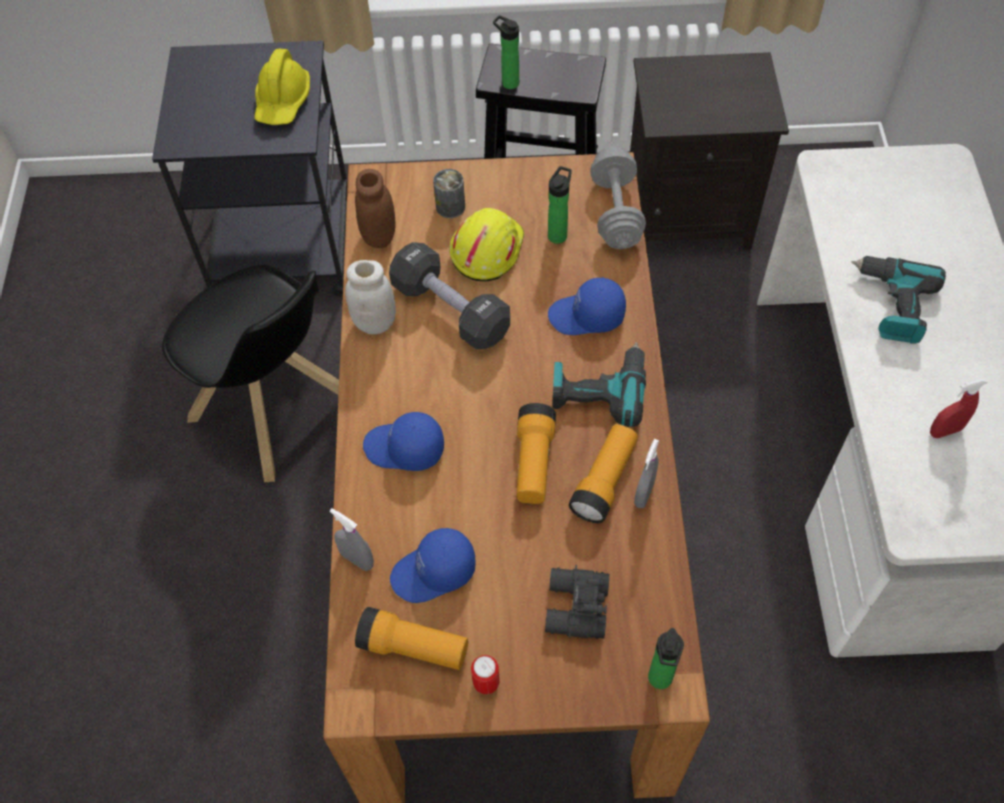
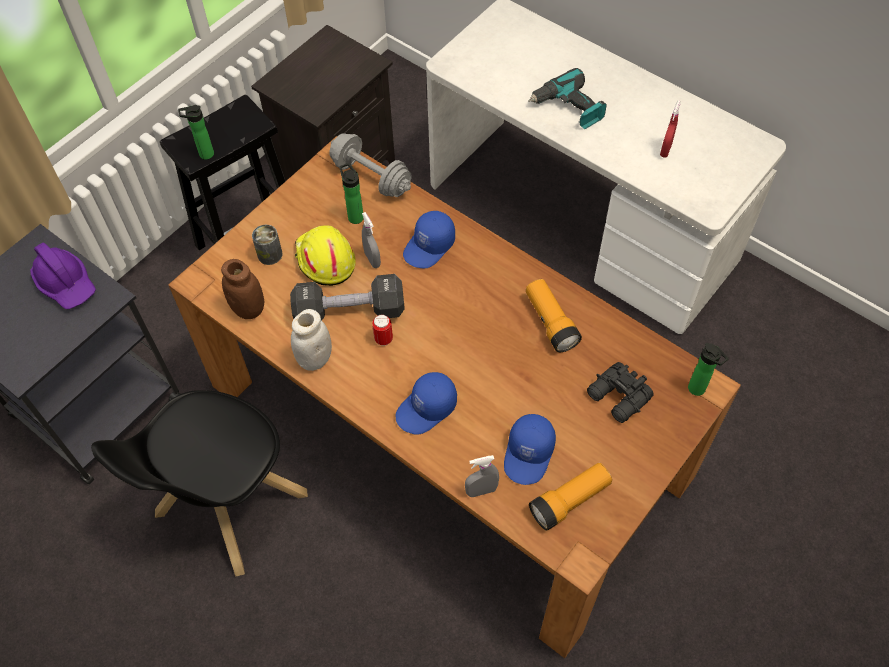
camera: 50 degrees left, 0 degrees up
(276, 410) = (227, 507): black chair -> black chair turned 135 degrees clockwise
(283, 101) = (66, 283): yellow hard hat -> purple hard hat
(486, 683) = (626, 478): can -> can (383, 339)
(534, 462) = (504, 348): flashlight -> none
(598, 389) = (486, 279): power drill -> none
(644, 494) = (577, 310): grey spray bottle -> grey spray bottle (372, 259)

